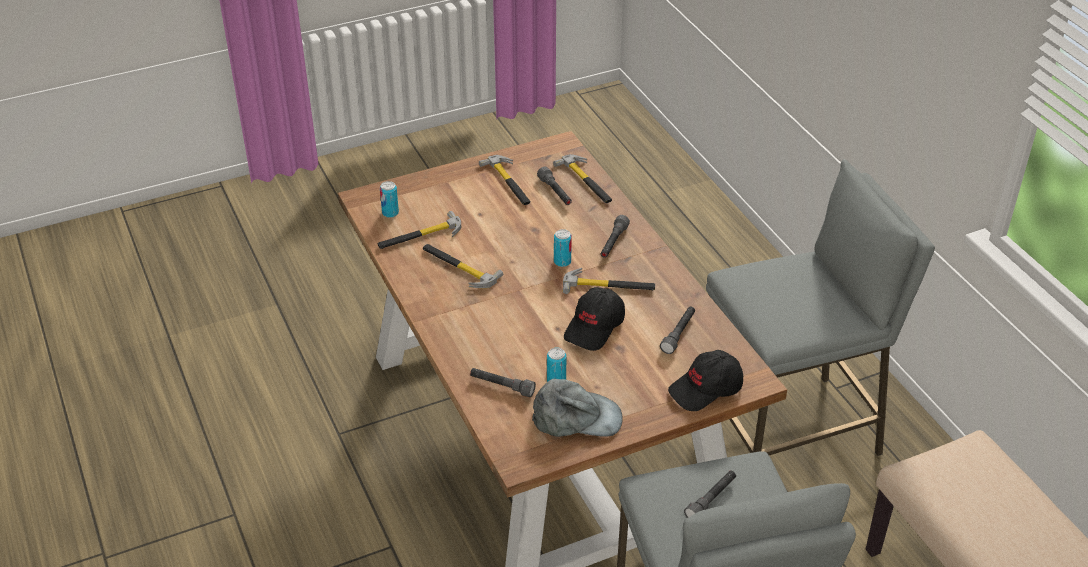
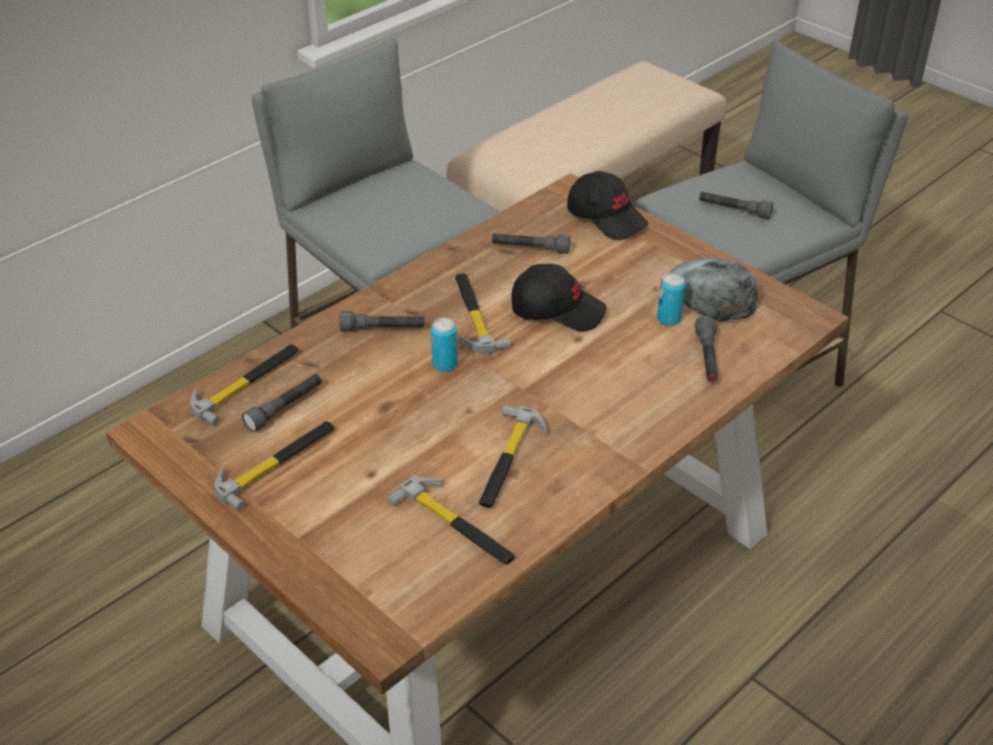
camera: 110 degrees left, 0 degrees up
(390, 213) = (411, 582): can -> none

